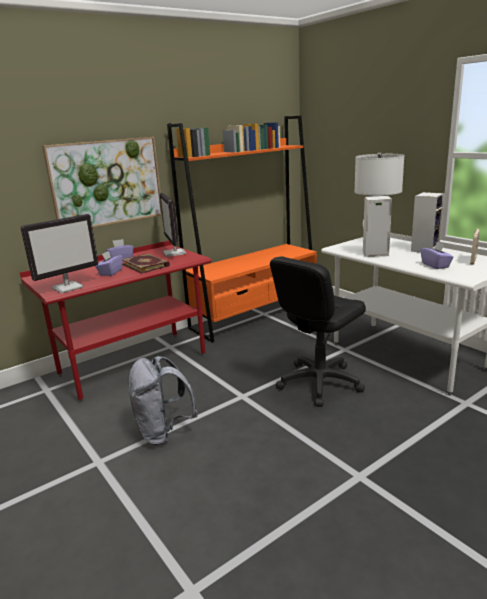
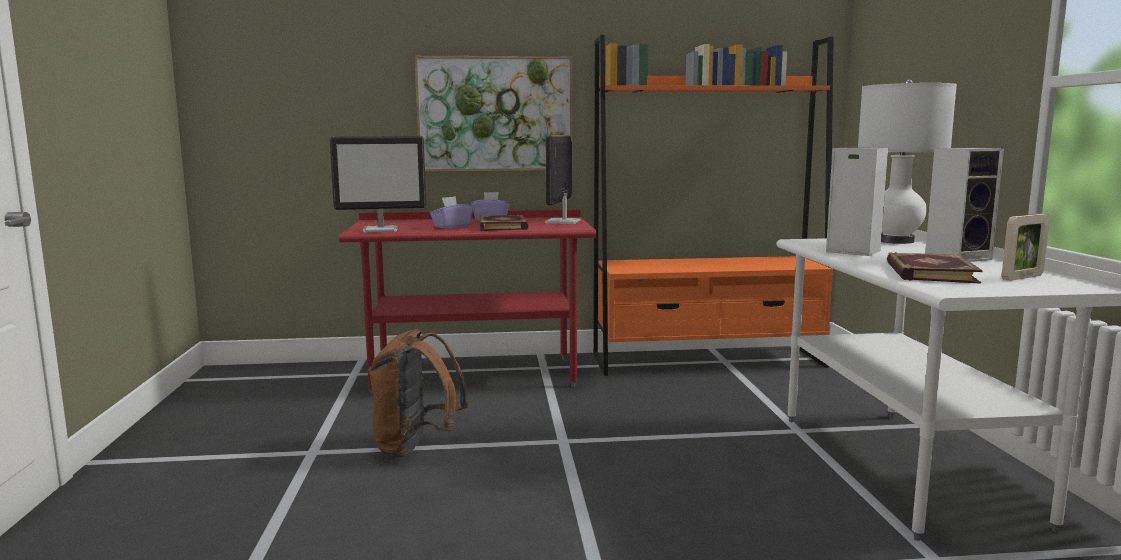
camera: 30 degrees right, 10 degrees down
(163, 432) = (416, 447): grey backpack -> brown backpack
(319, 383) = (696, 458): black office chair -> none
(435, 265) = (928, 272): purple tissue box -> book

